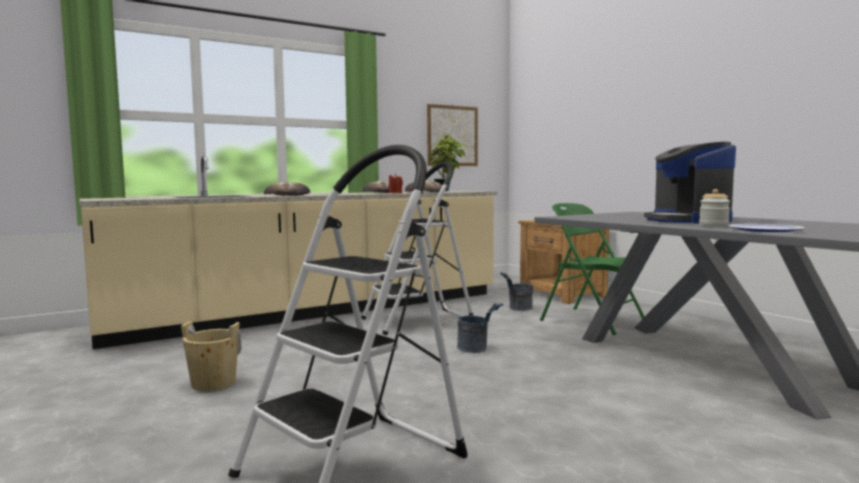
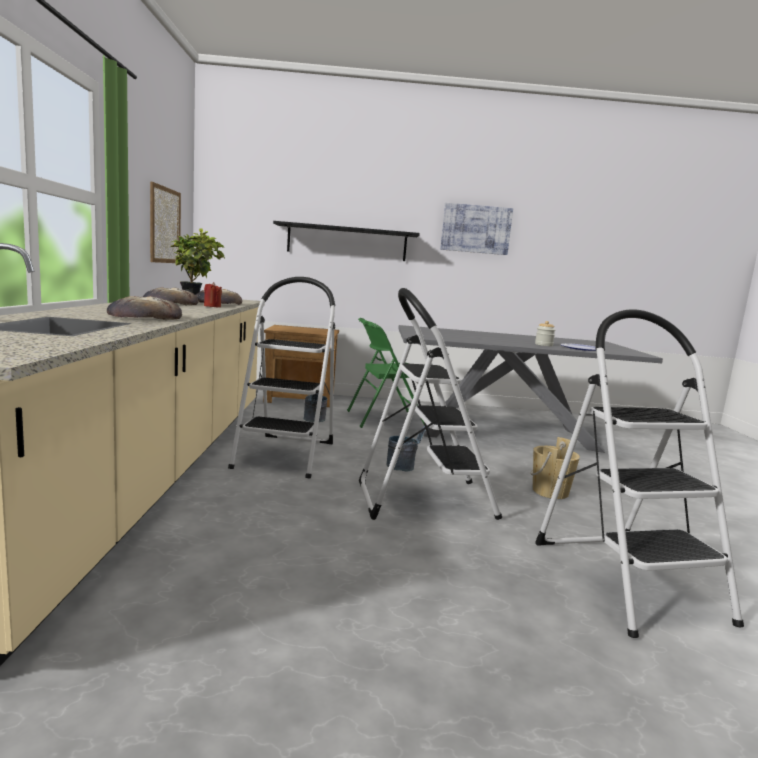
camera: 60 degrees left, 5 degrees up
(213, 383) = (357, 598): beige bucket -> beige bucket (550, 492)
(410, 367) = (421, 499): none -> step ladder
(618, 124) = (347, 242): none -> black shelf
(688, 220) = (501, 338): coffee machine -> none
(766, 74) = (476, 229): none -> picture

